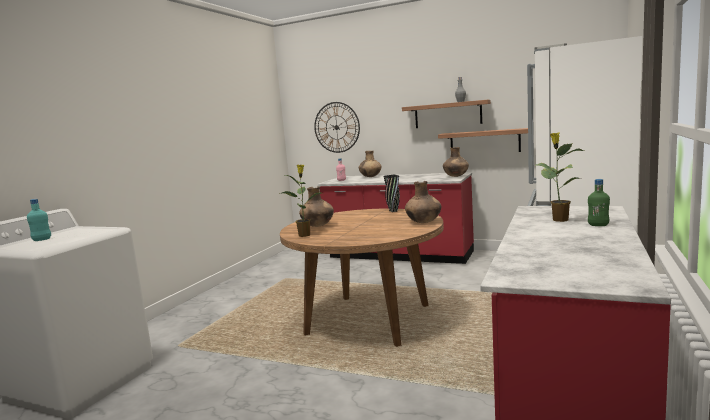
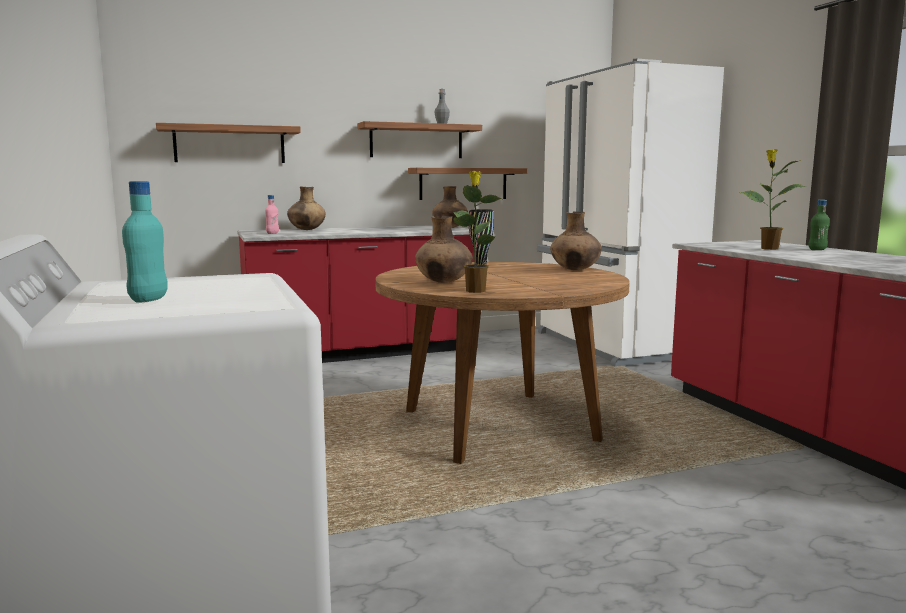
camera: 45 degrees left, 0 degrees up
(336, 127) = (230, 144): wall clock -> shelf

